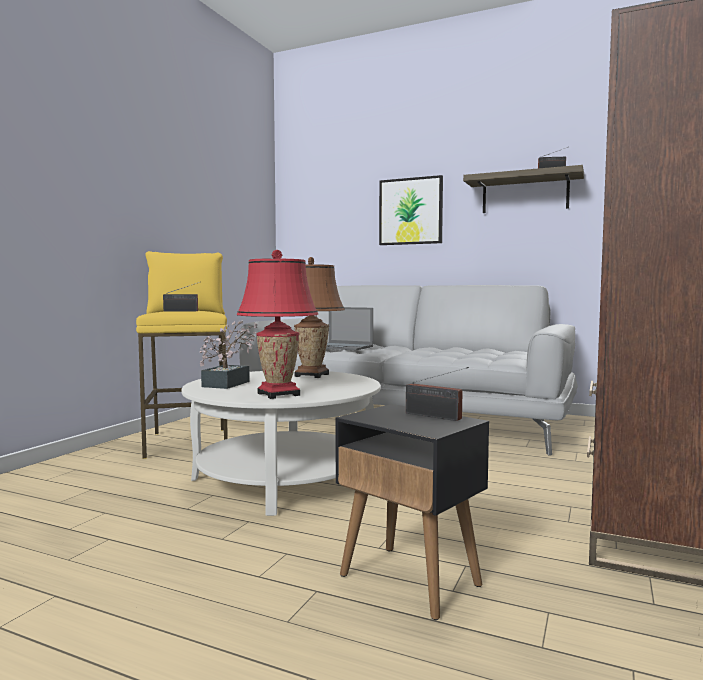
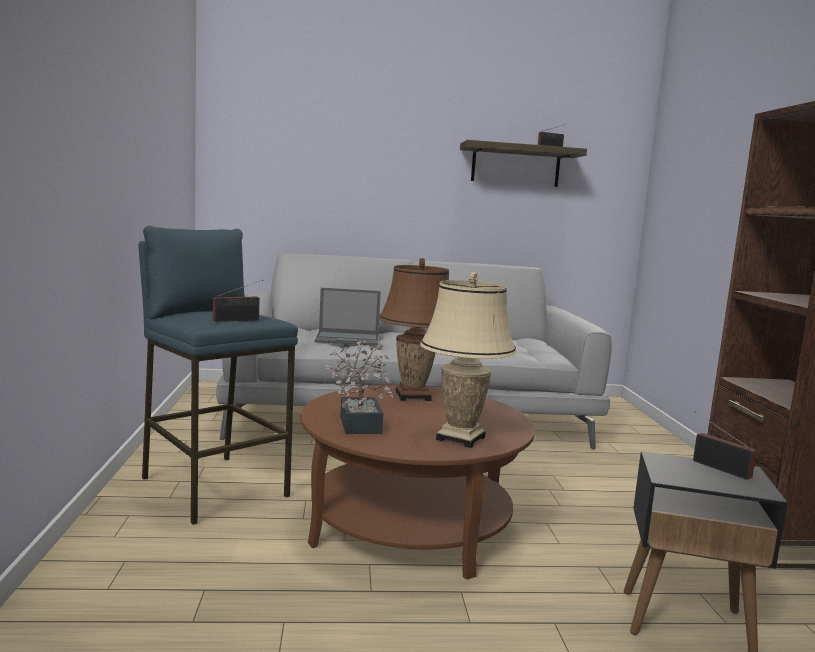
camera: 30 degrees left, 5 degrees up
(189, 442) = (213, 486): yellow stool -> blue stool
(278, 394) = (460, 438): red table lamp -> beige table lamp
(284, 479) = (410, 524): white coffee table -> brown coffee table
(410, 211) = (388, 168): picture -> none
(435, 417) = (718, 468): radio -> radio turned 135 degrees counterclockwise

